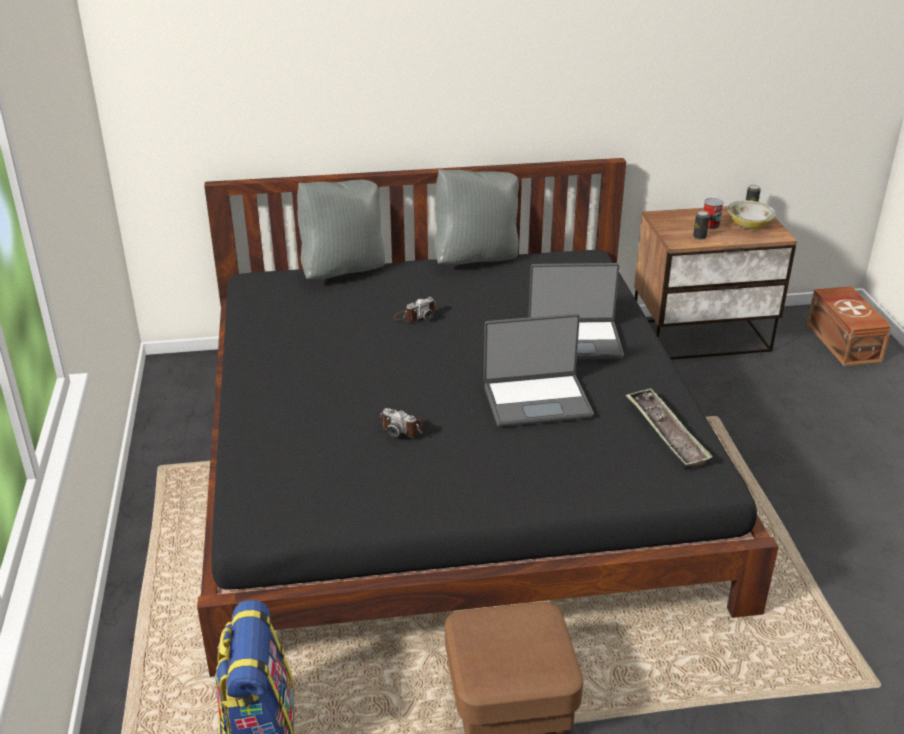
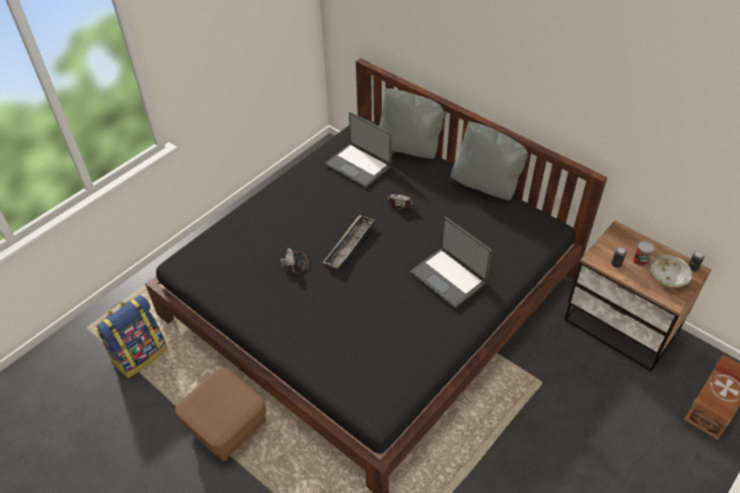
camera: 50 degrees right, 15 degrees up
(537, 400) = (373, 297): laptop -> laptop (359, 165)
(666, 433) = (401, 368): tray -> tray (349, 244)

